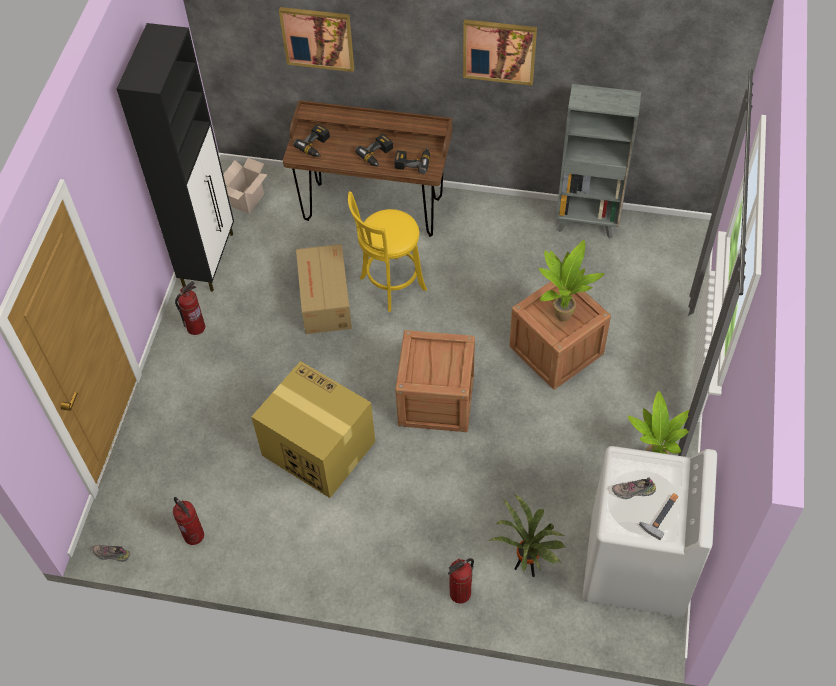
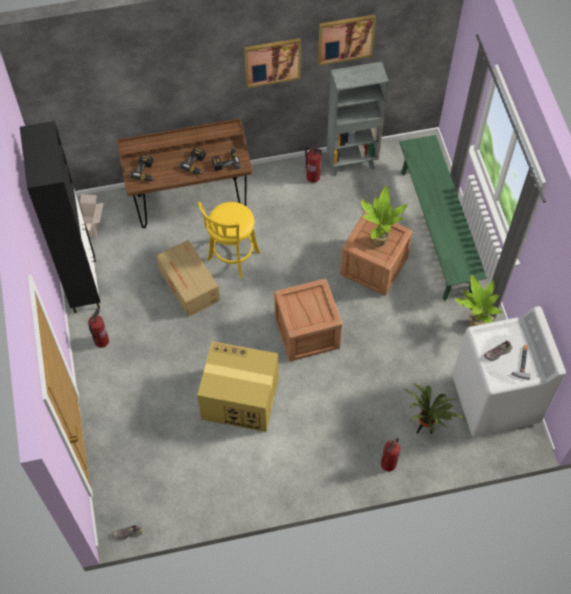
camera: 25 degrees left, 5 degrees up
(194, 535) = (182, 496): fire extinguisher -> fire extinguisher (313, 177)
(317, 38) = (128, 90): picture -> picture (345, 38)
(655, 335) = (436, 231): none -> green bench

